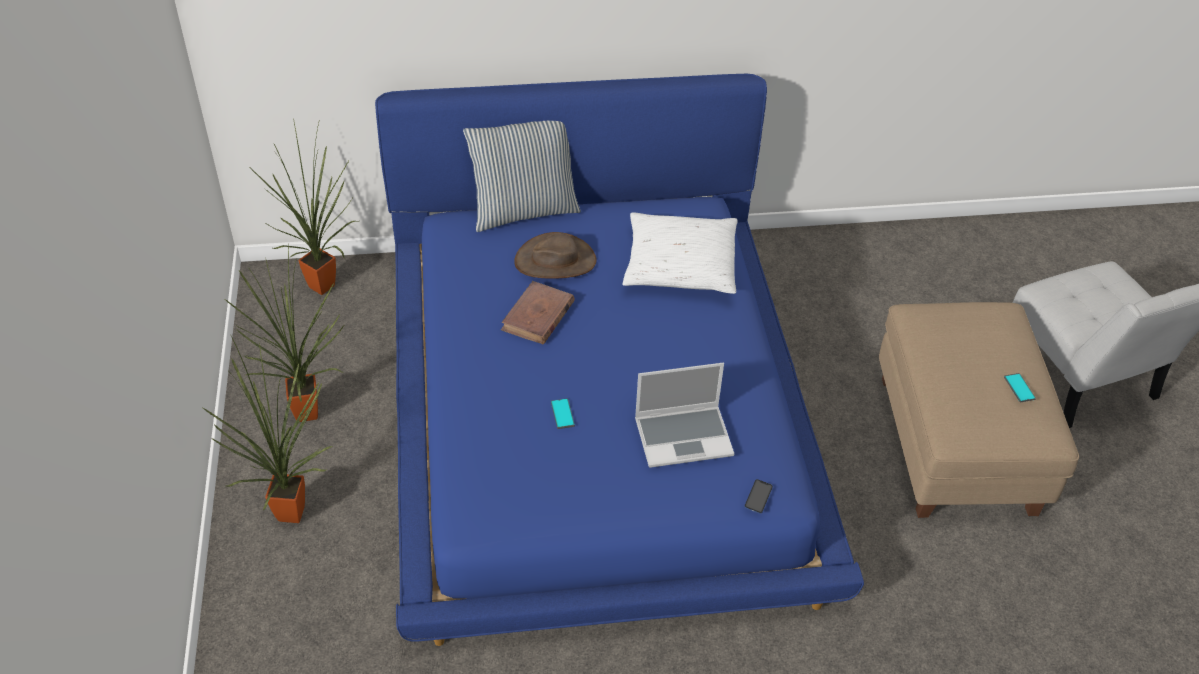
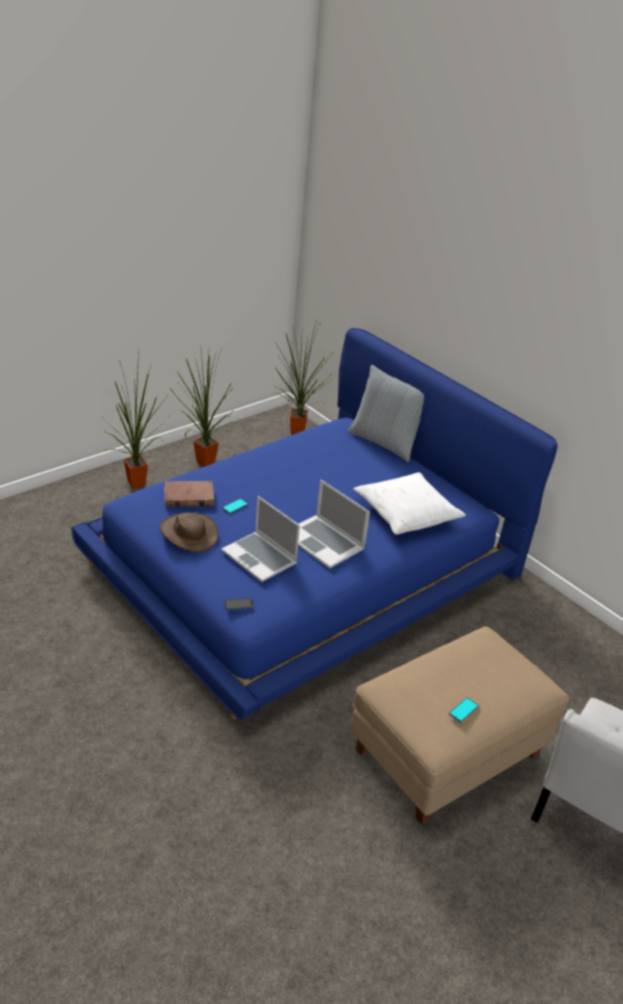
camera: 55 degrees right, 10 degrees down
(538, 316) = (302, 473): brown book -> brown book (188, 497)
(555, 261) = (355, 465): brown hat -> brown hat (189, 533)
(688, 362) = (323, 541): none -> laptop

